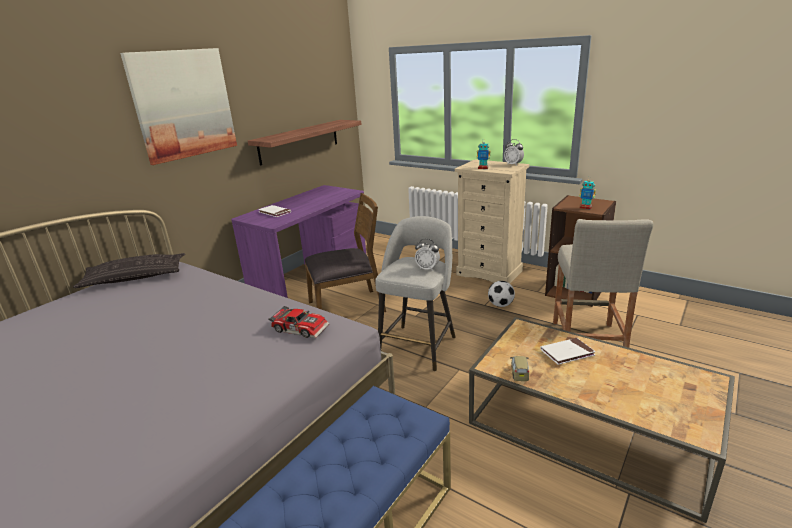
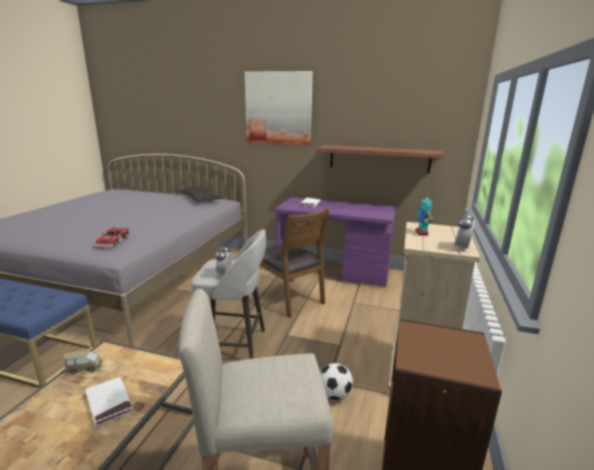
camera: 70 degrees right, 5 degrees down
(585, 207) = (423, 350): toy robot -> none

